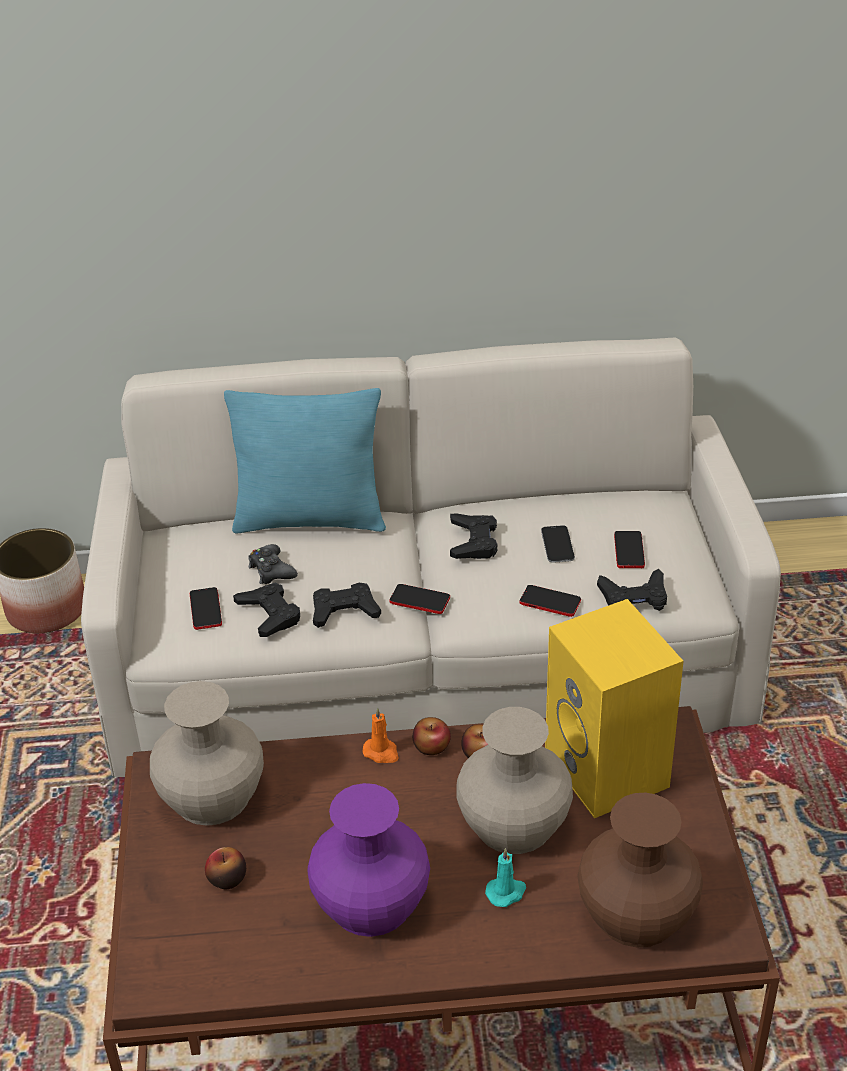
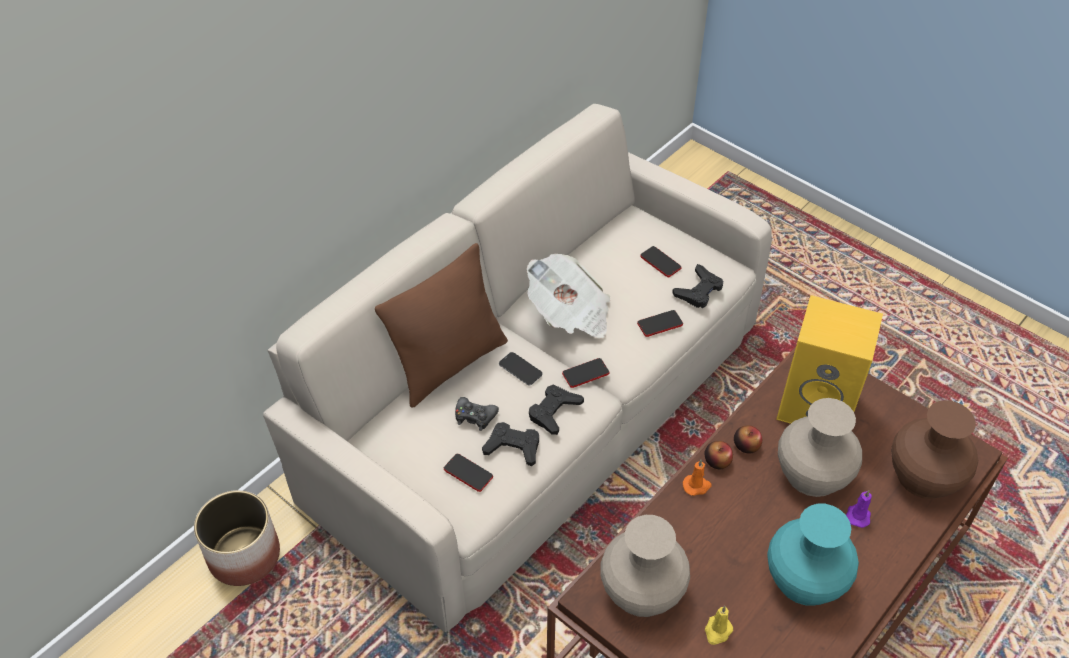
camera: 45 degrees left, 10 degrees up
(227, 878) = (717, 631): apple -> yellow candle
(310, 519) = (449, 364): turquoise pillow -> brown pillow
(371, 902) = (805, 578): purple vase -> turquoise vase
(473, 541) = (570, 313): black game controller -> newspaper
(506, 892) = (858, 515): turquoise candle -> purple candle
(557, 545) = (619, 284): phone -> phone (520, 369)

